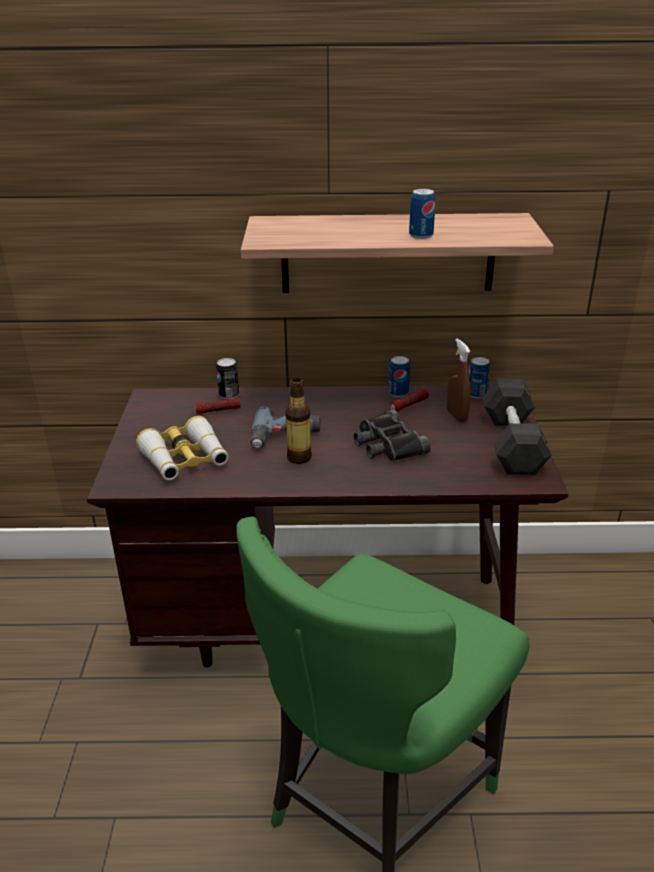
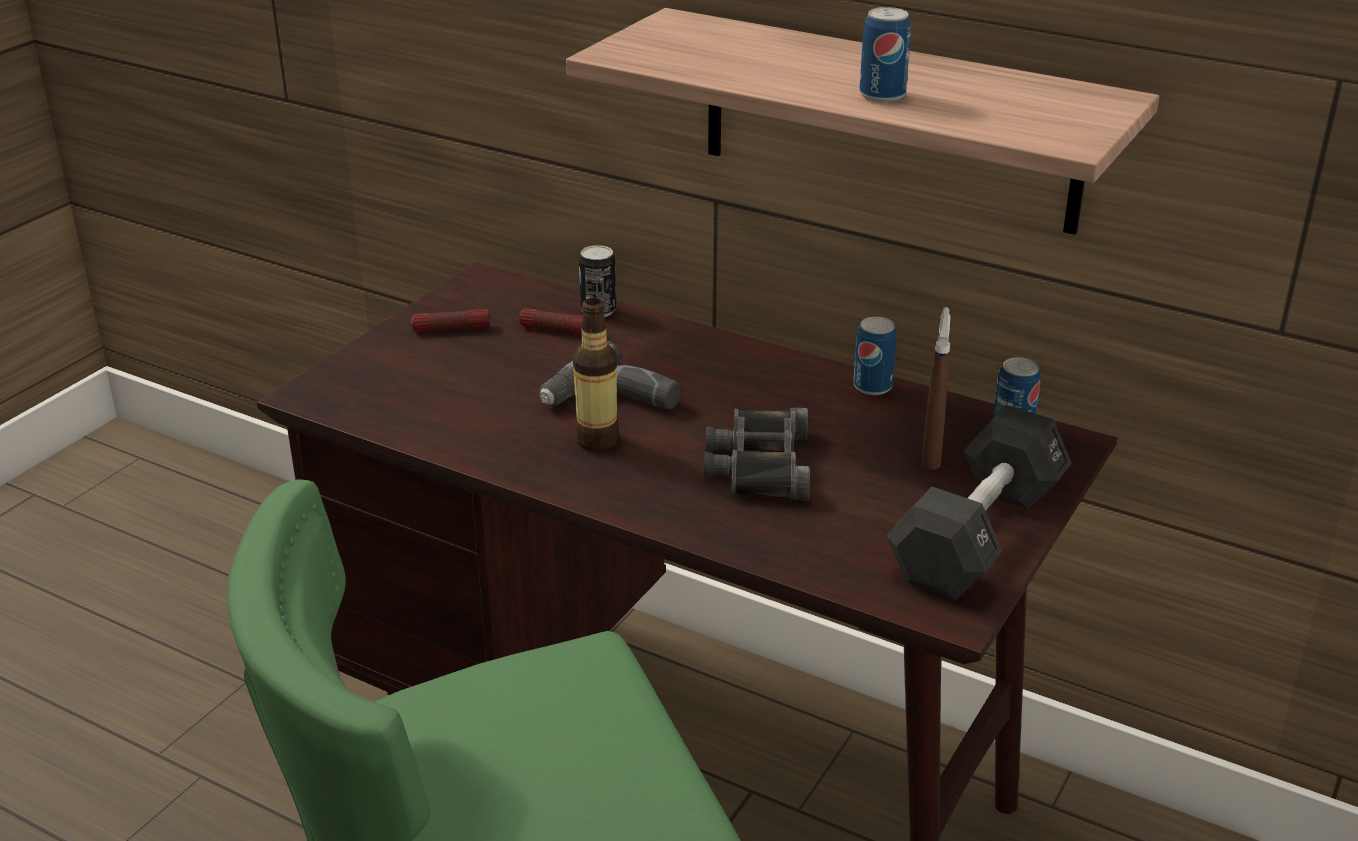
camera: 30 degrees right, 0 degrees up
(185, 459) = (435, 389): binoculars -> none
(409, 405) = (867, 412): flashlight -> flashlight (451, 329)

